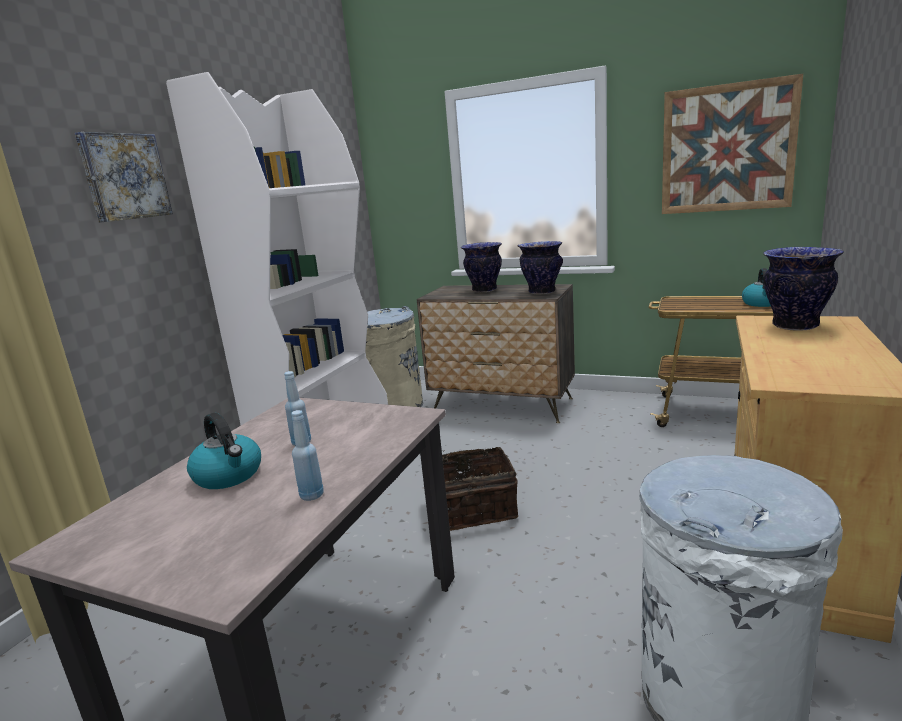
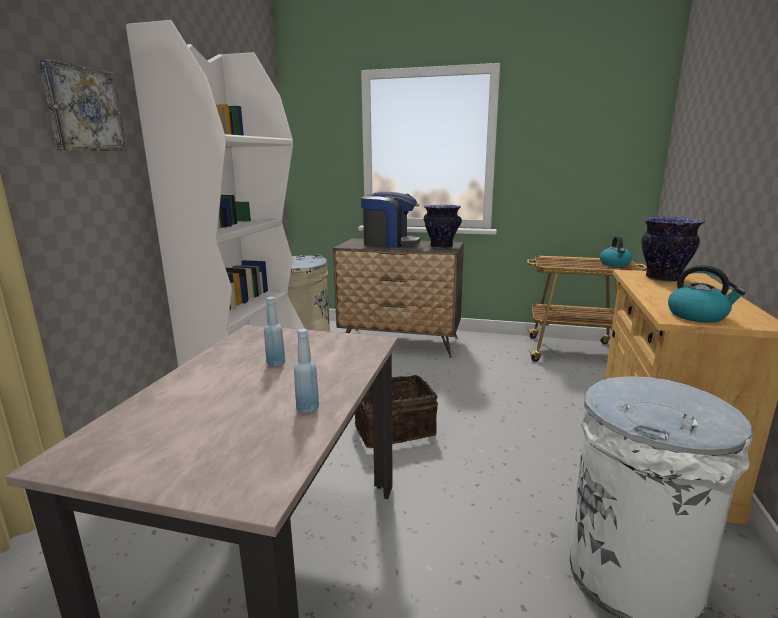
camera: 10 degrees left, 0 degrees up
(229, 475) = (216, 392): kettle -> kettle (698, 316)
(484, 290) = (390, 243): vase -> coffee machine
(727, 149) = (591, 139): picture -> none

